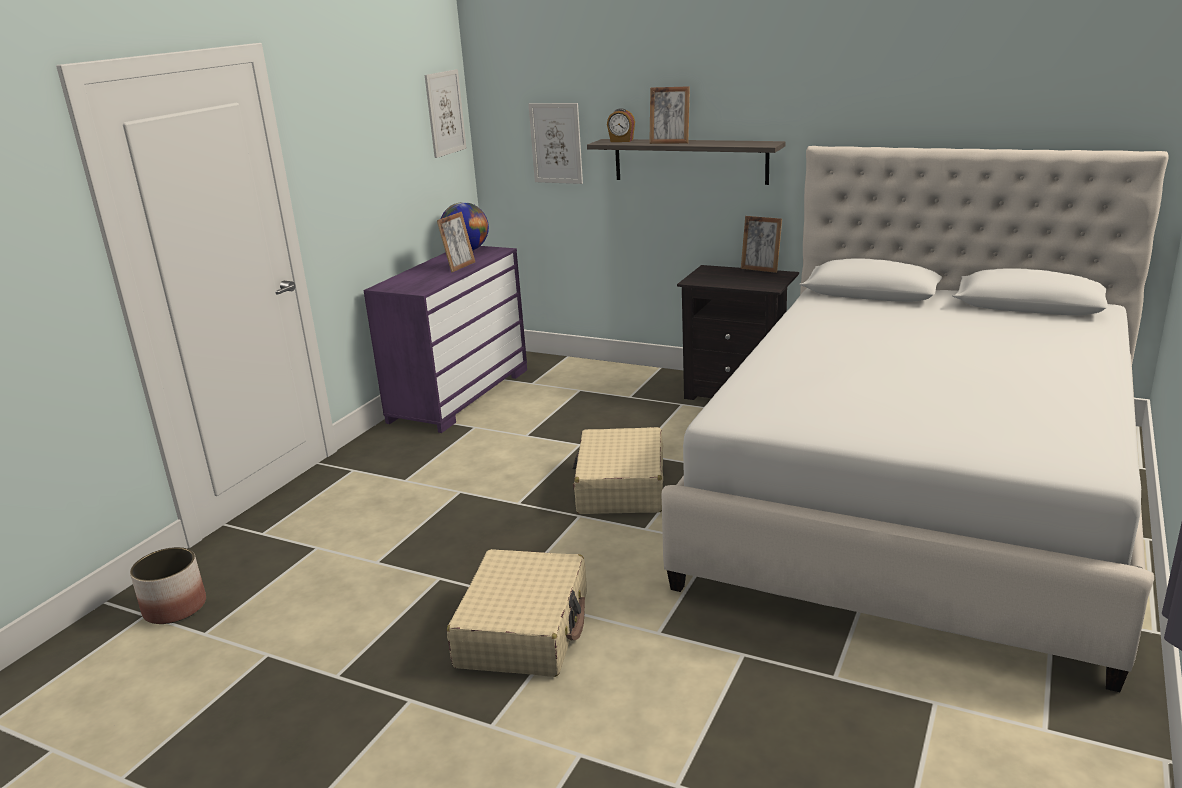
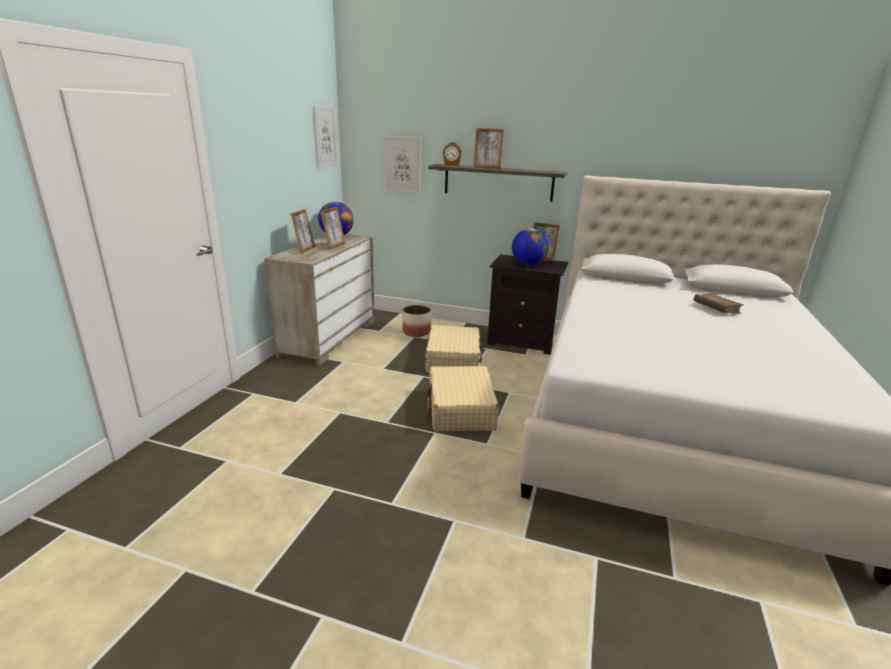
camera: 10 degrees left, 0 degrees up
(174, 608) = (97, 521): planter -> planter (416, 332)
(418, 274) = (304, 249): none -> picture frame
(459, 395) = (328, 337): purple dresser -> beige dresser
(524, 629) = (412, 537): beige suitcase -> beige suitcase (453, 359)
(735, 280) = (528, 264): none -> globe
(976, 336) = (716, 309): none -> brown book

